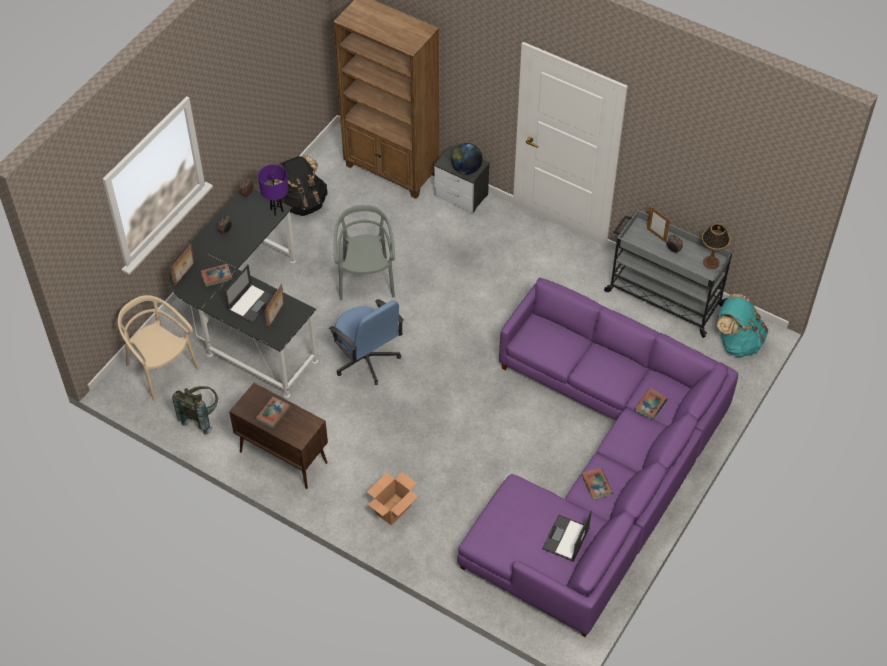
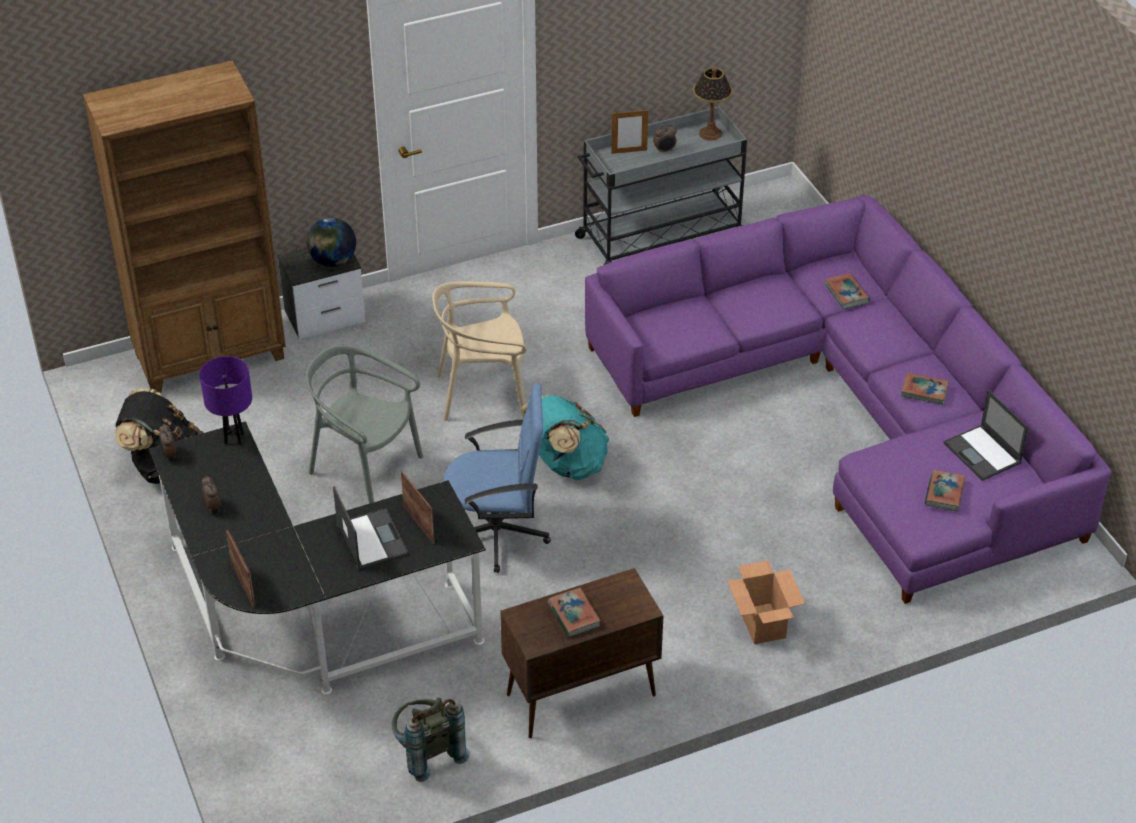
camera: 55 degrees left, 10 degrees down
(161, 369) = (298, 759): beige chair -> beige chair (483, 394)
(216, 276) = (285, 553): book -> book (944, 493)
(737, 342) = (776, 216): turquoise backpack -> turquoise backpack (566, 464)

